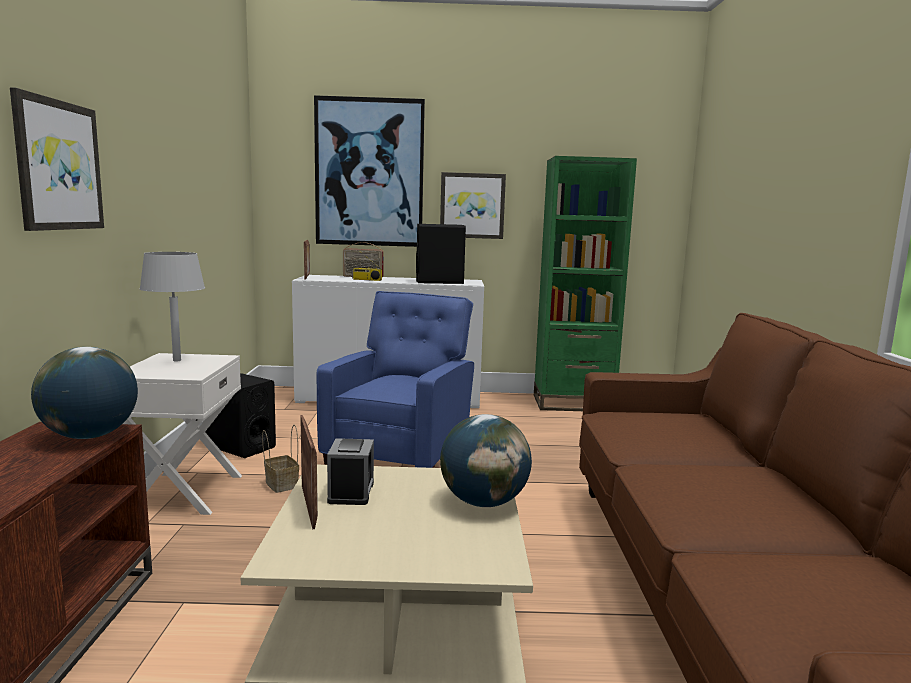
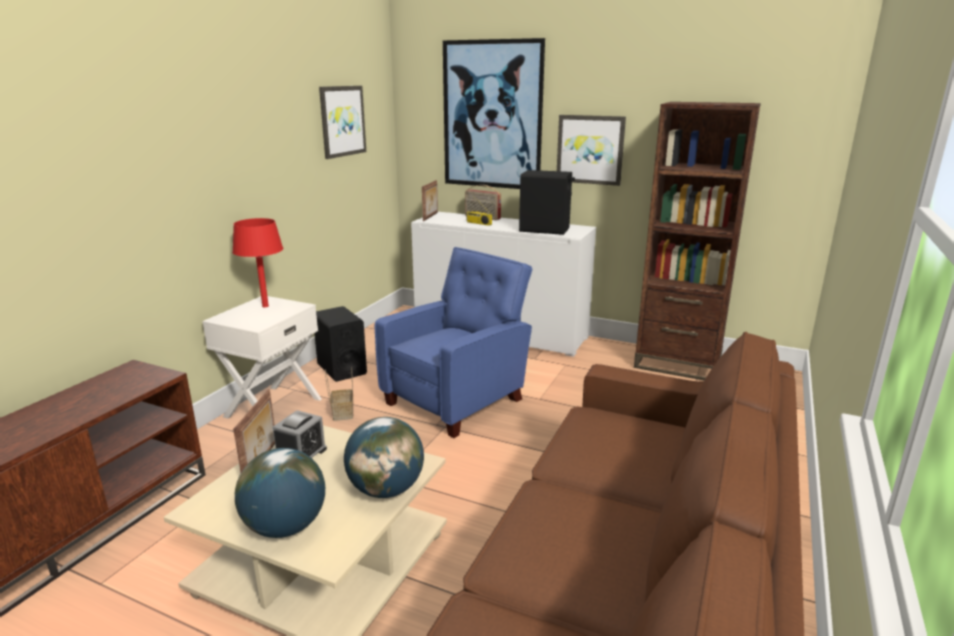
camera: 25 degrees right, 10 degrees up
(58, 165) = (144, 169): picture -> picture (342, 121)
(91, 436) = (146, 380): globe -> globe (286, 527)
(177, 360) = (265, 306): grey table lamp -> red table lamp
(573, 403) = (677, 364): green bookcase -> brown bookcase

